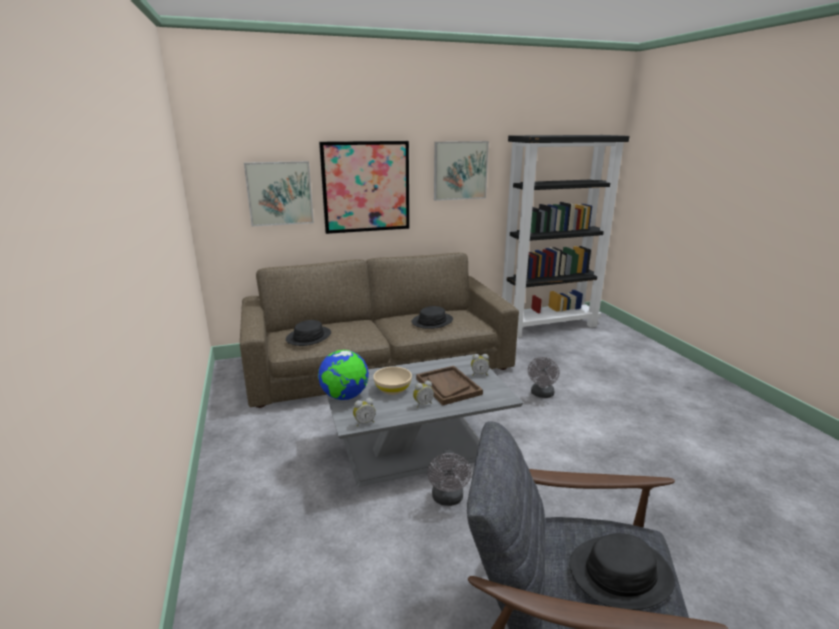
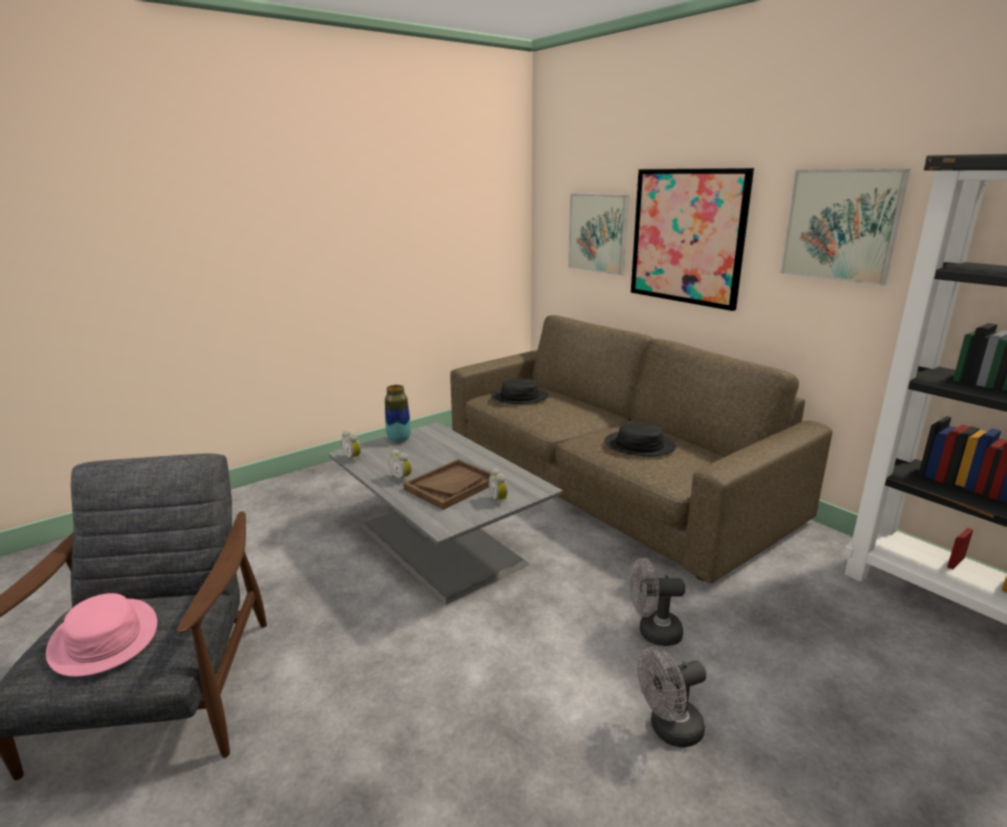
camera: 70 degrees right, 0 degrees up
(344, 397) = (399, 440): globe -> vase
(392, 389) = (426, 458): beige bowl -> none
(448, 499) = (354, 584): grey fan -> grey fan (669, 730)
(620, 573) = (103, 638): black hat -> pink hat

